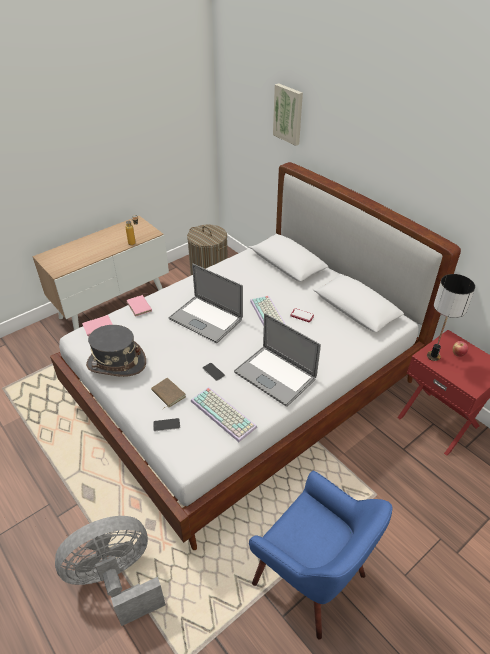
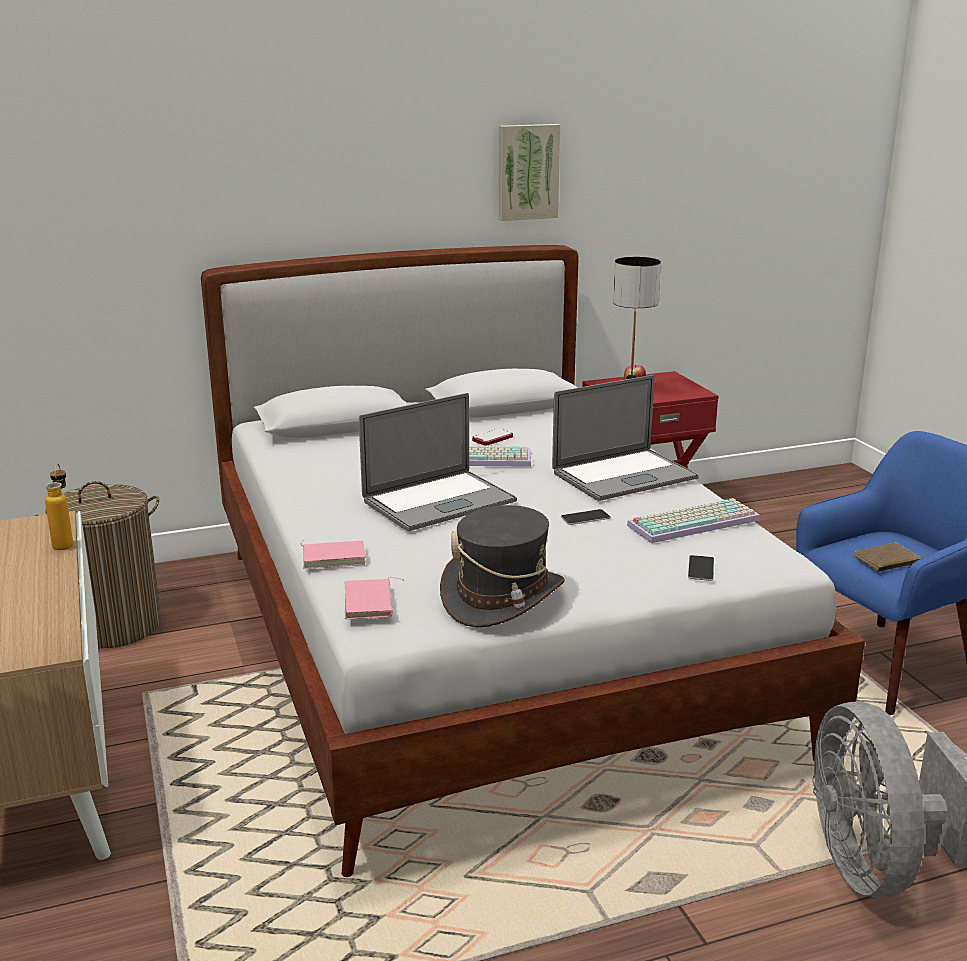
camera: 70 degrees left, 20 degrees down
(167, 394) = (623, 559): brown book -> brown book (888, 561)
(288, 114) = (176, 179): picture -> picture (527, 172)

